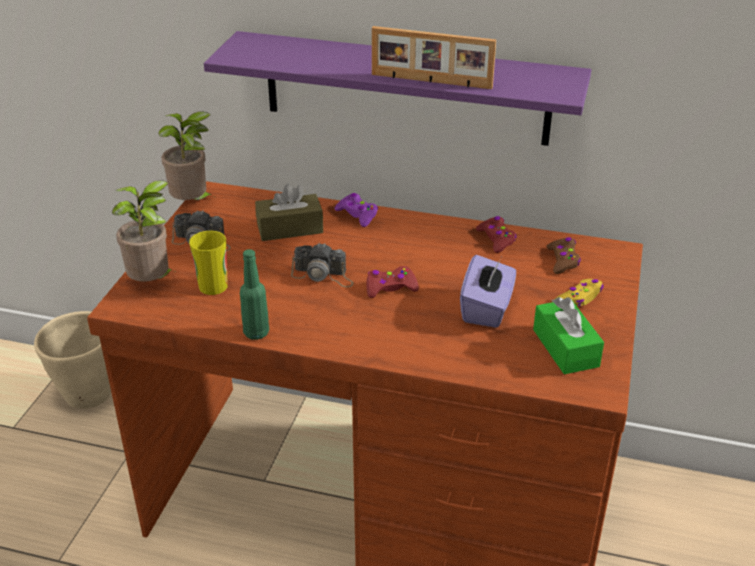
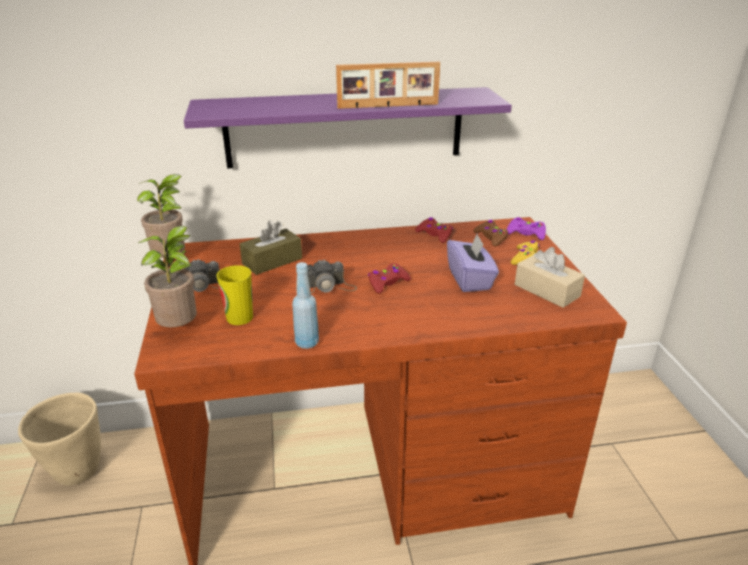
camera: 25 degrees left, 5 degrees down
(256, 333) = (307, 342): green bottle -> blue bottle
(357, 215) = (319, 240): purple game controller -> purple game controller (526, 233)
(565, 348) = (547, 290): green tissue box -> beige tissue box

